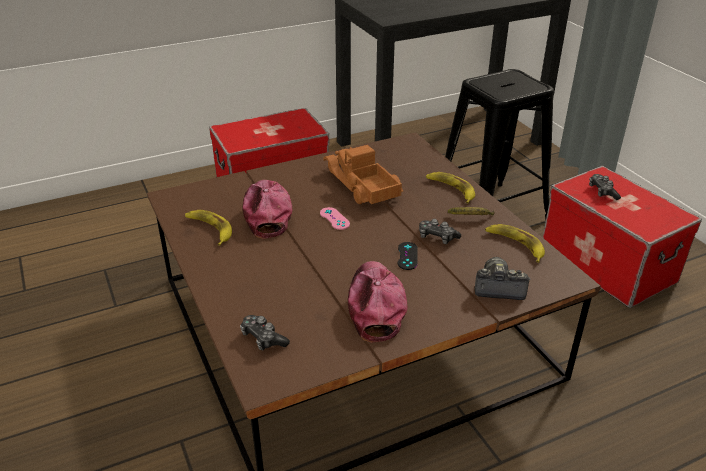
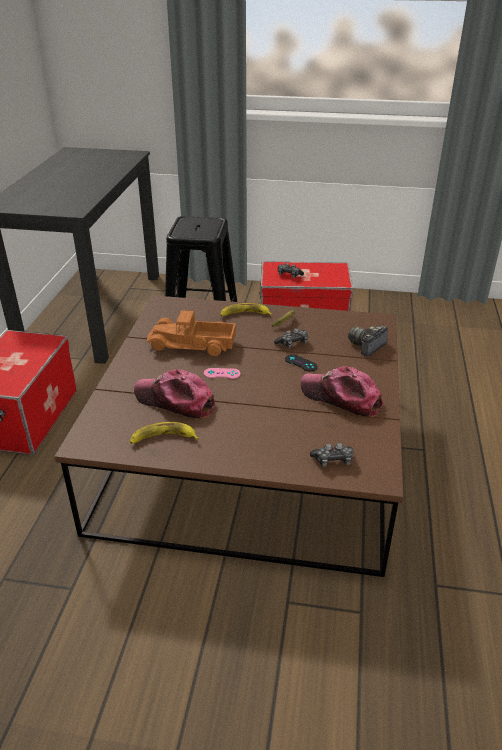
camera: 55 degrees left, 0 degrees up
(515, 245) = (331, 321): banana -> none

